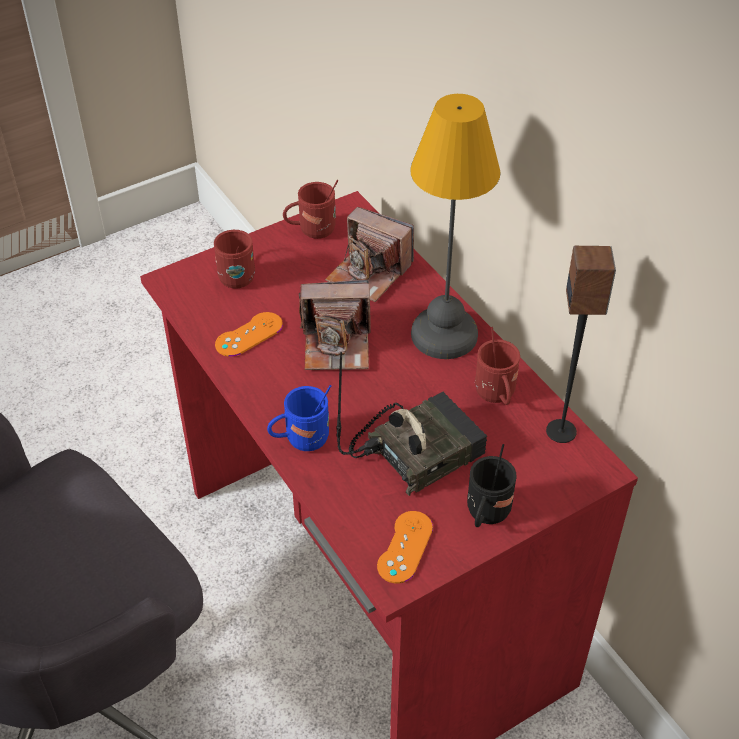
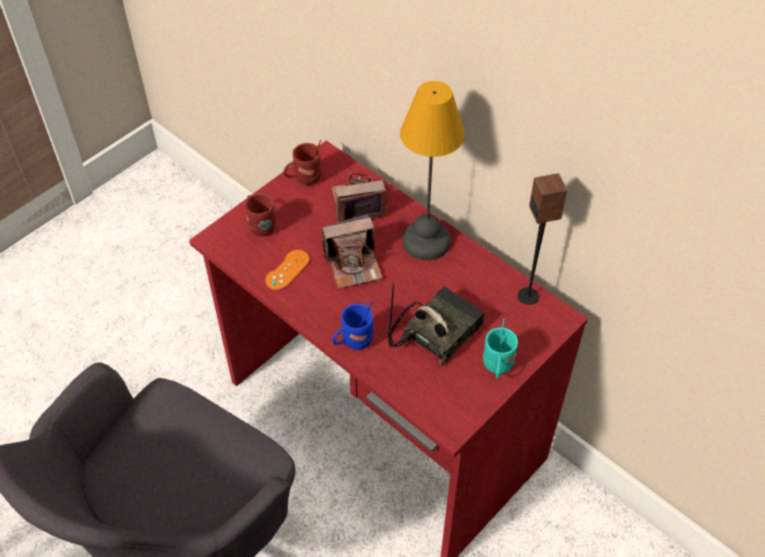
camera: 15 degrees left, 5 degrees up
(369, 273) = (357, 204): camera -> camera turned 150 degrees clockwise
(405, 547) = (450, 402): orange game controller -> none
(486, 515) = (497, 368): black mug -> turquoise mug
(496, 396) = (477, 280): red mug -> none

